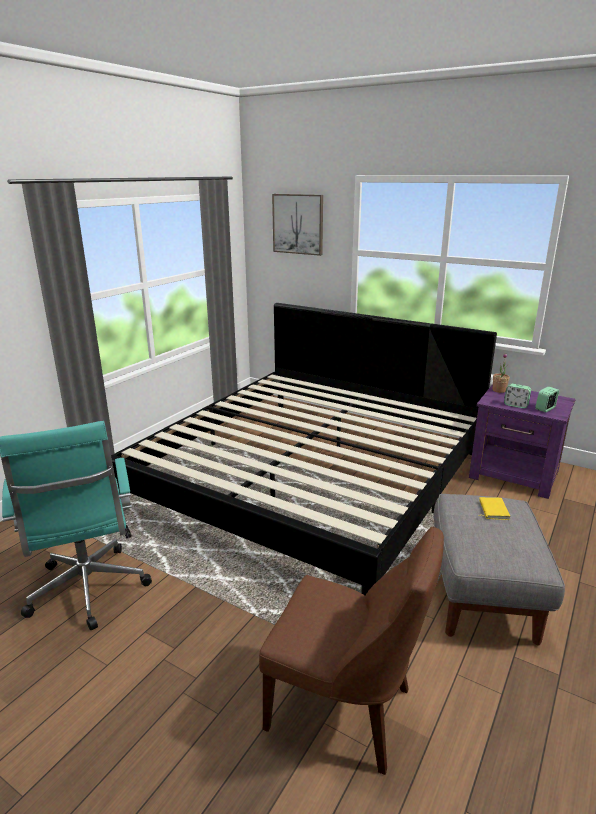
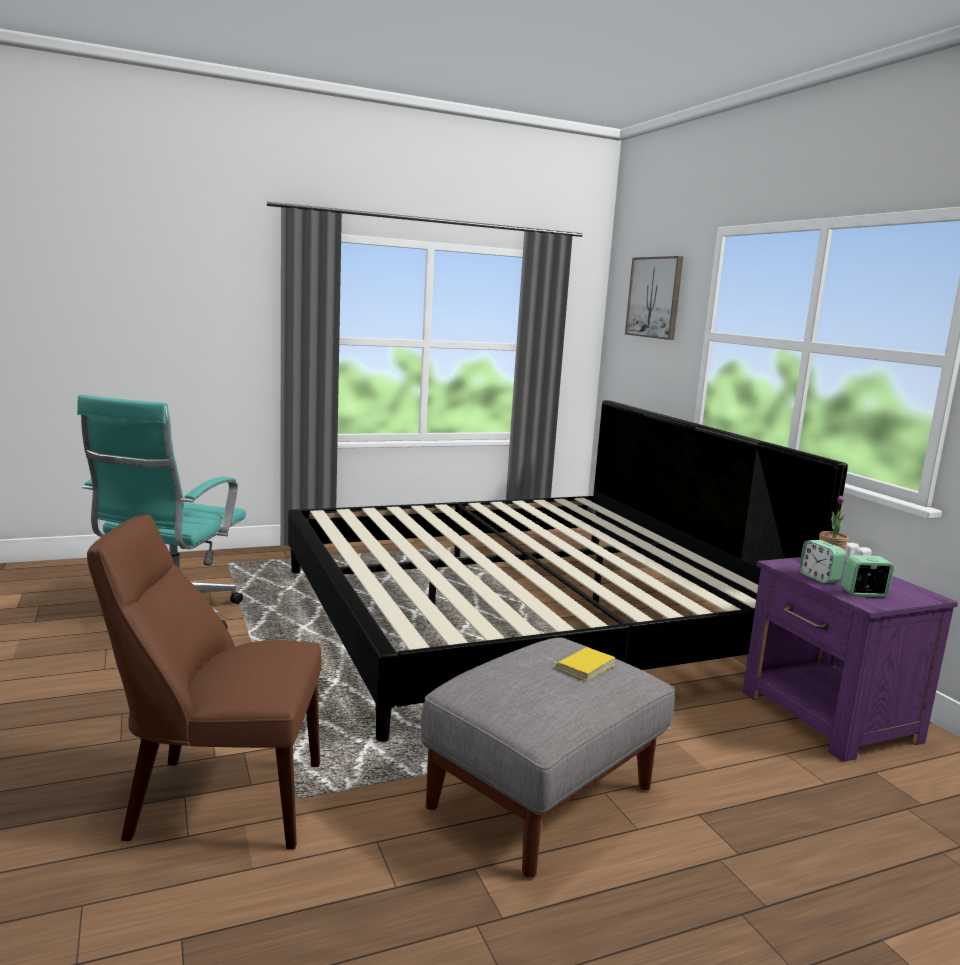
camera: 35 degrees right, 10 degrees down
(346, 710) = (218, 800): brown chair -> brown chair turned 120 degrees clockwise

